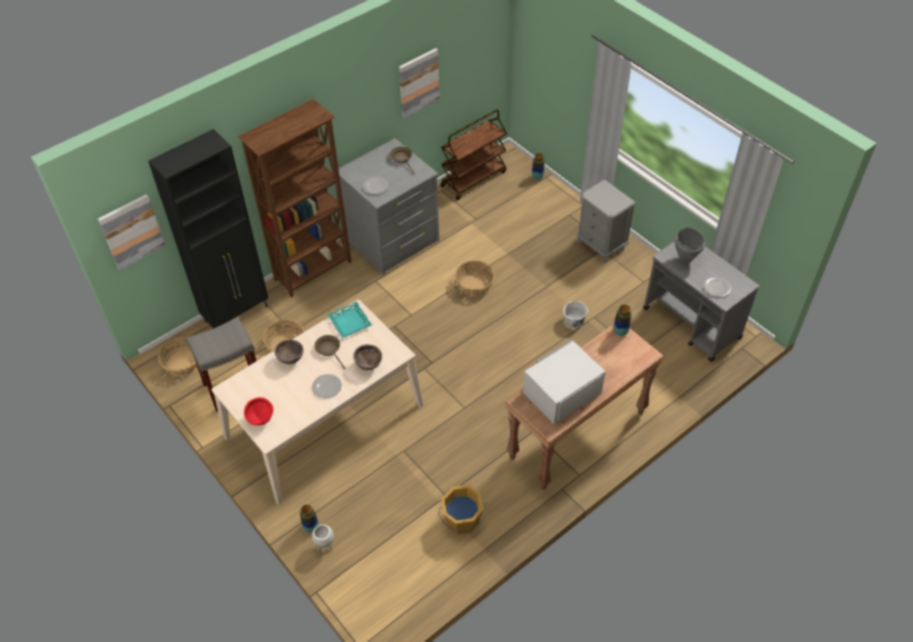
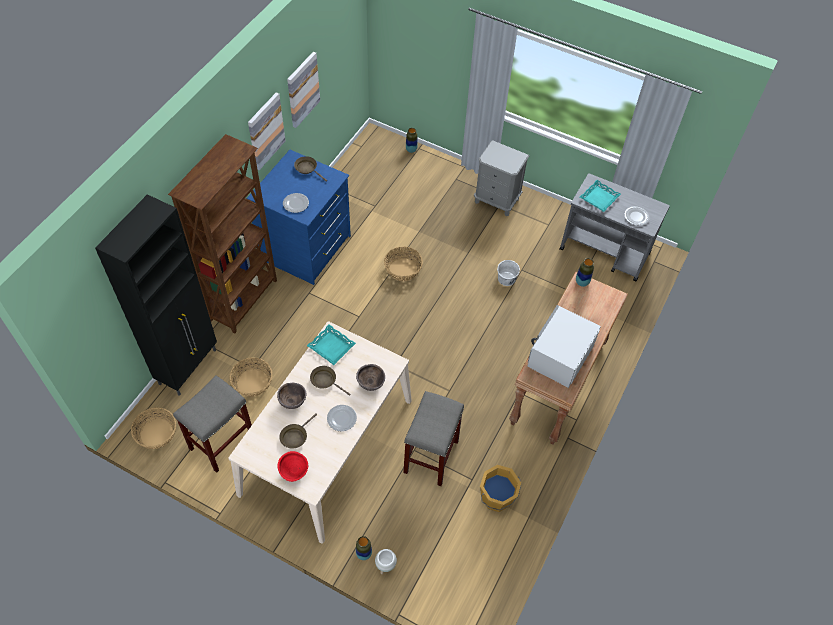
camera: 25 degrees left, 5 degrees up
(131, 231) = (87, 324): picture -> picture (265, 131)
(278, 389) = (295, 436): none -> brown frying pan
(392, 240) = (306, 248): grey dresser -> blue dresser
(416, 463) = (431, 457): none -> grey stool
(473, 178) = (353, 166): brown cart -> none
(685, 259) = (599, 198): grey cooking pot -> turquoise tray

